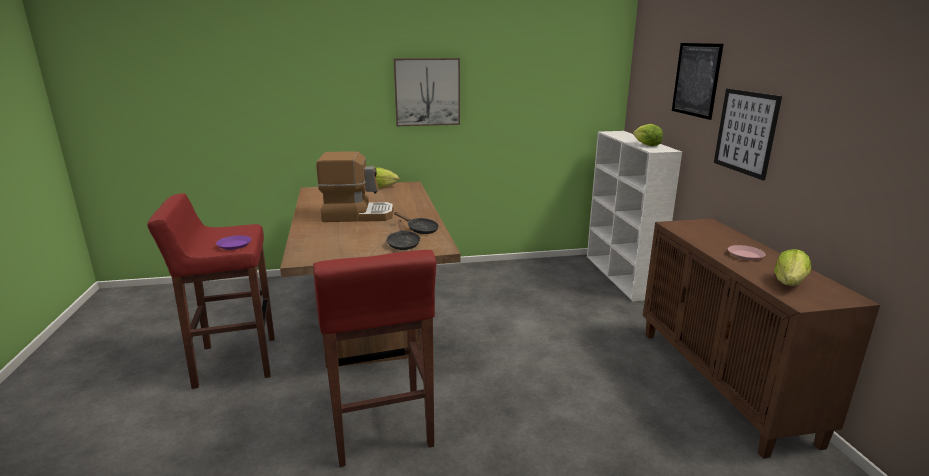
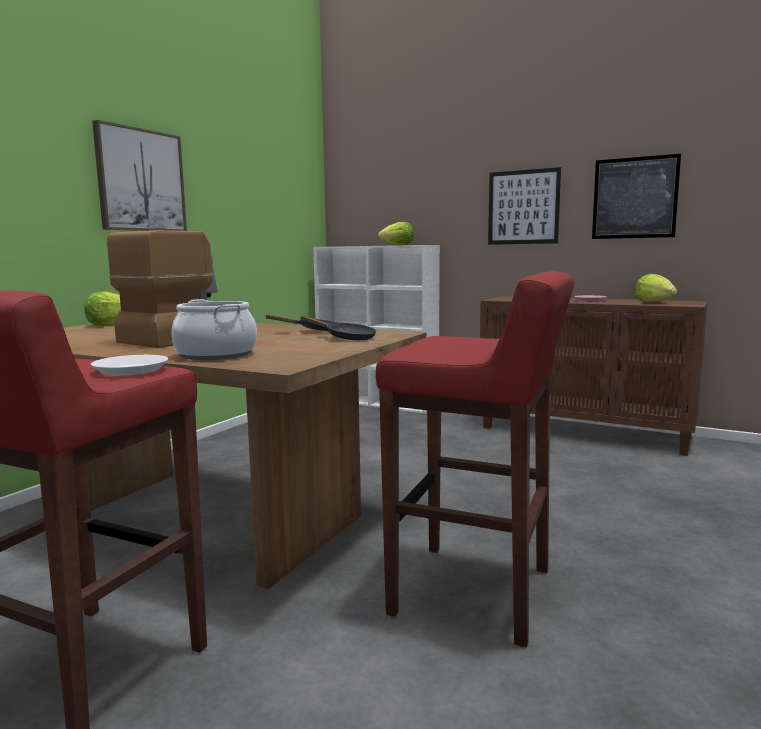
camera: 50 degrees left, 10 degrees down
(234, 245) = (130, 370): purple plate -> white plate
(315, 238) = (216, 355): none -> cooking pot
(696, 79) = (442, 172): picture -> picture (634, 198)

